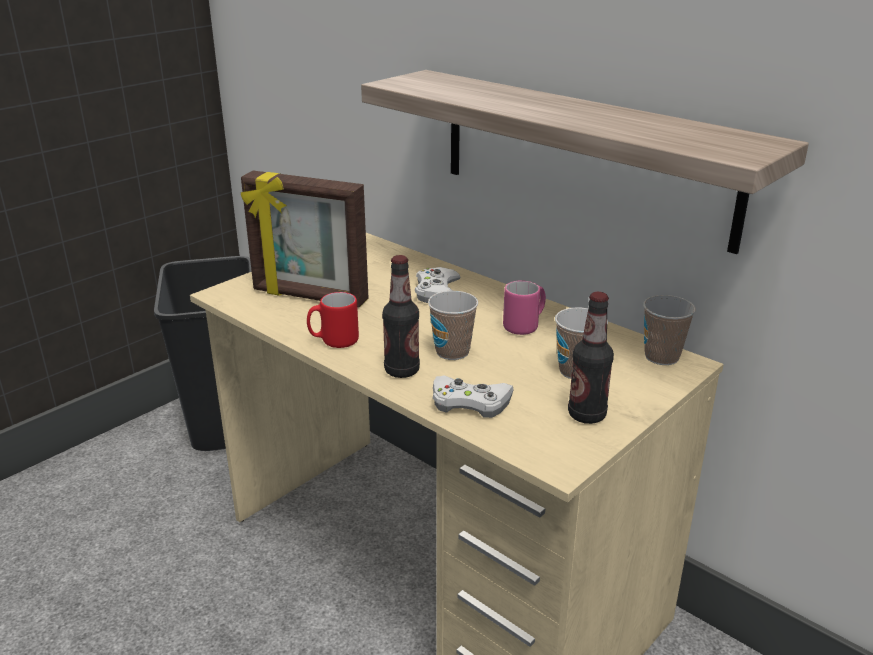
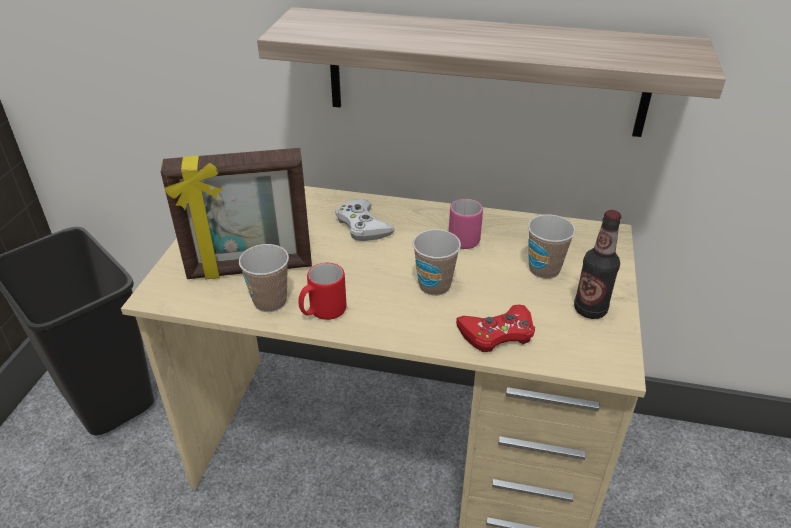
camera: 30 degrees left, 10 degrees up
(402, 371) = (412, 322): bottle -> none
(470, 402) = (497, 333): white game controller -> red game controller
(661, 357) = (588, 233): cup -> cup (270, 301)

